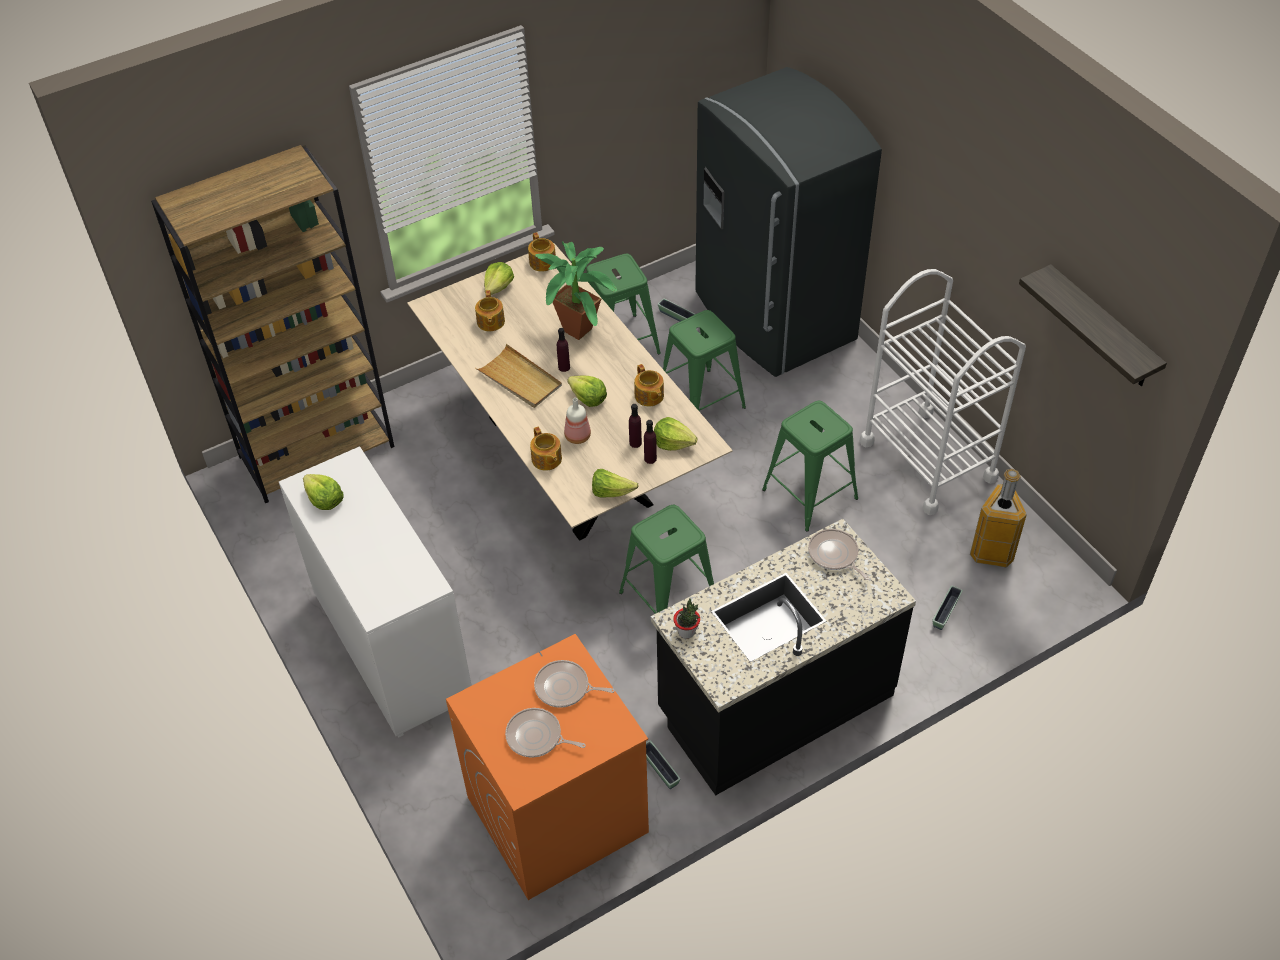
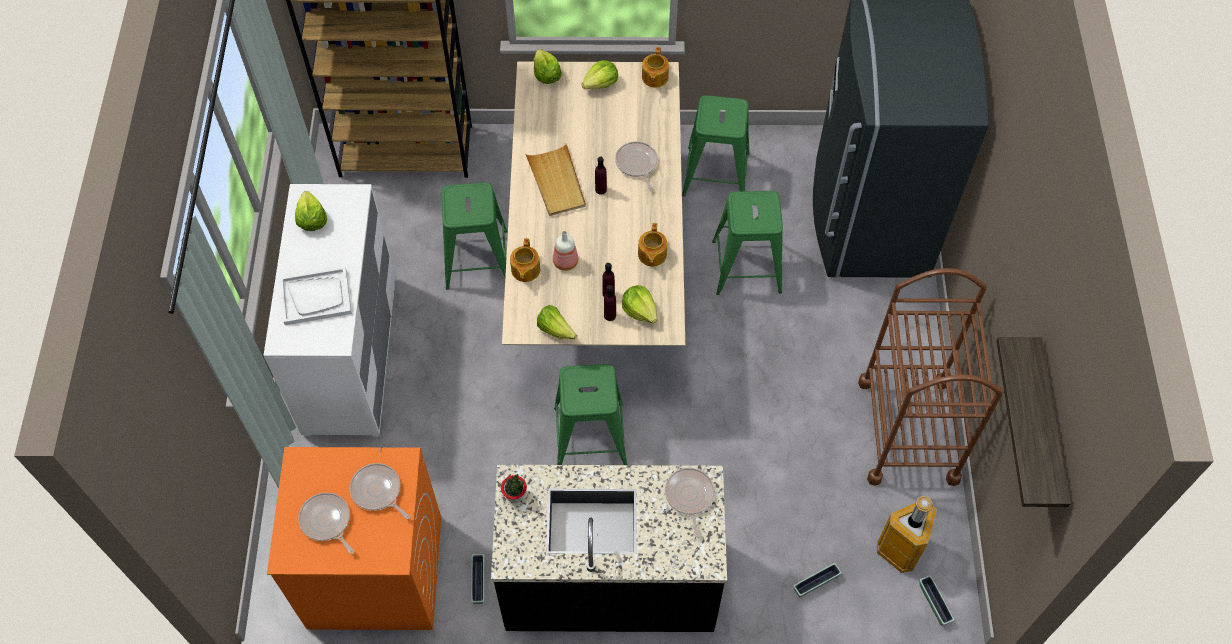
camera: 30 degrees right, 10 degrees up
(380, 560) = (316, 297): none -> white tray
(490, 322) = (571, 114): teapot -> none
(580, 334) = (637, 164): potted plant -> frying pan
(588, 398) = (599, 230): lettuce -> lettuce (546, 74)
(677, 317) = (783, 173): planter -> planter (934, 603)
(810, 494) = (778, 406): green stool -> green stool (477, 259)
(928, 460) = (908, 430): white cart -> brown cart

